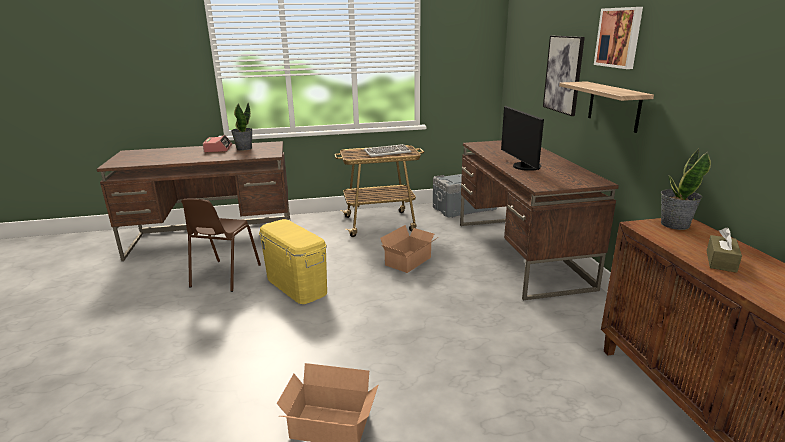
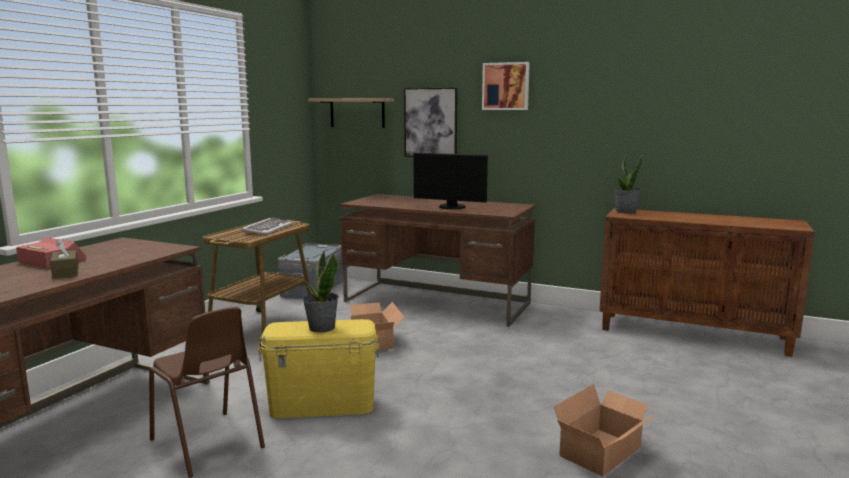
camera: 55 degrees left, 10 degrees down
(244, 148) = (99, 252): potted plant -> potted plant (321, 328)
(614, 106) = (510, 142): shelf -> shelf (357, 113)
(721, 261) = (687, 218): brown tissue box -> brown tissue box (65, 272)

